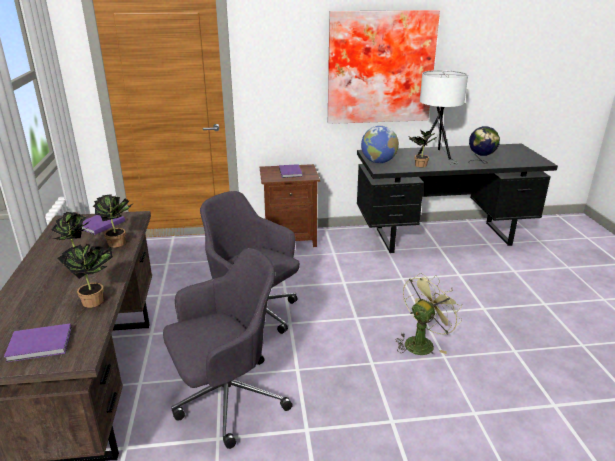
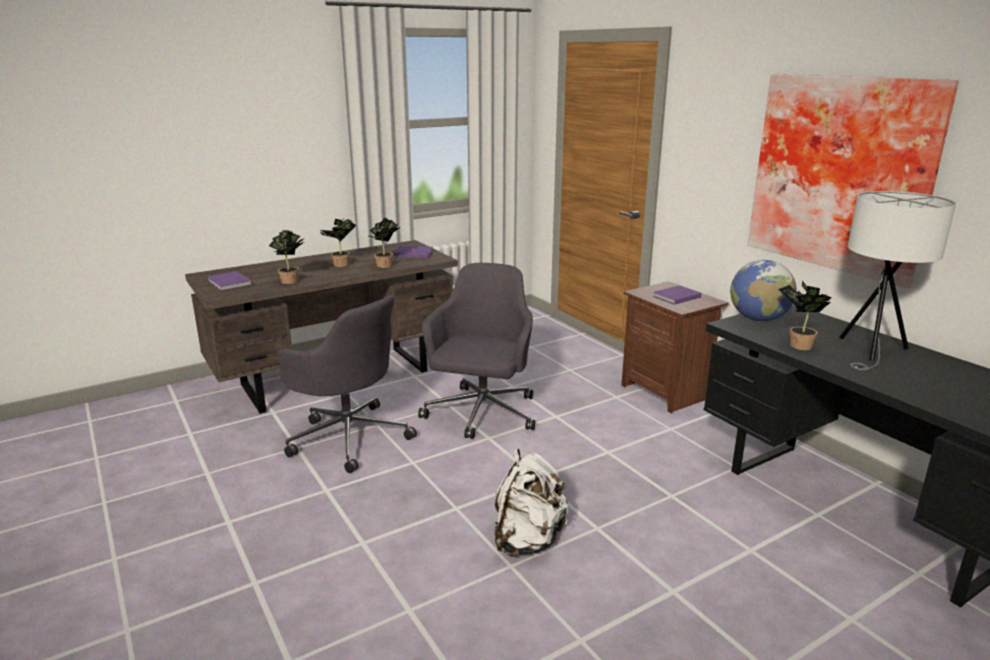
camera: 65 degrees right, 5 degrees down
(422, 342) = (528, 540): green fan -> white backpack
(480, 162) = (914, 388): globe -> none

